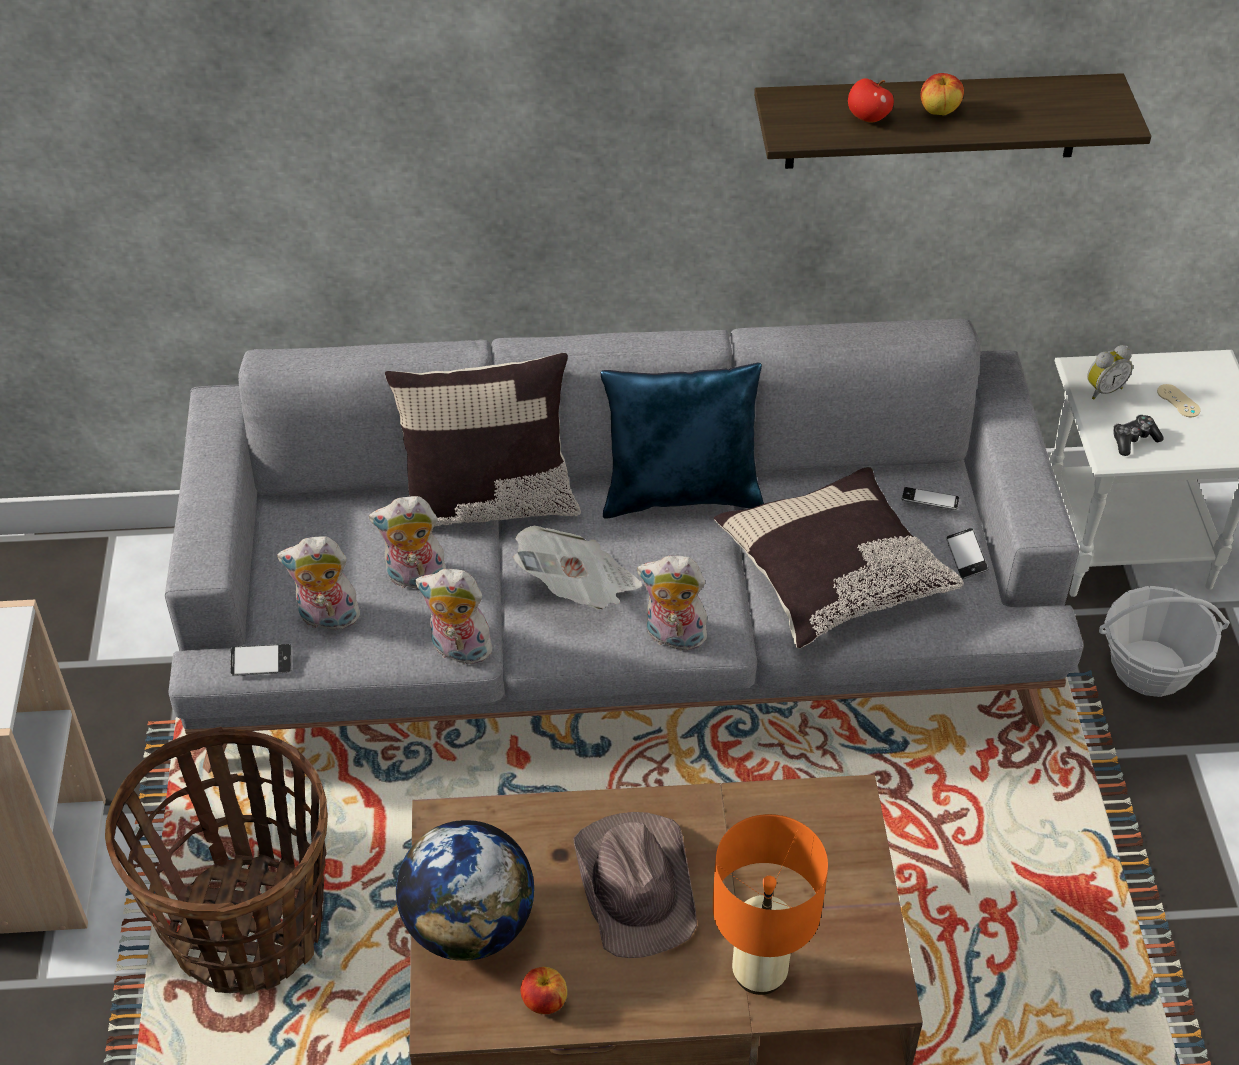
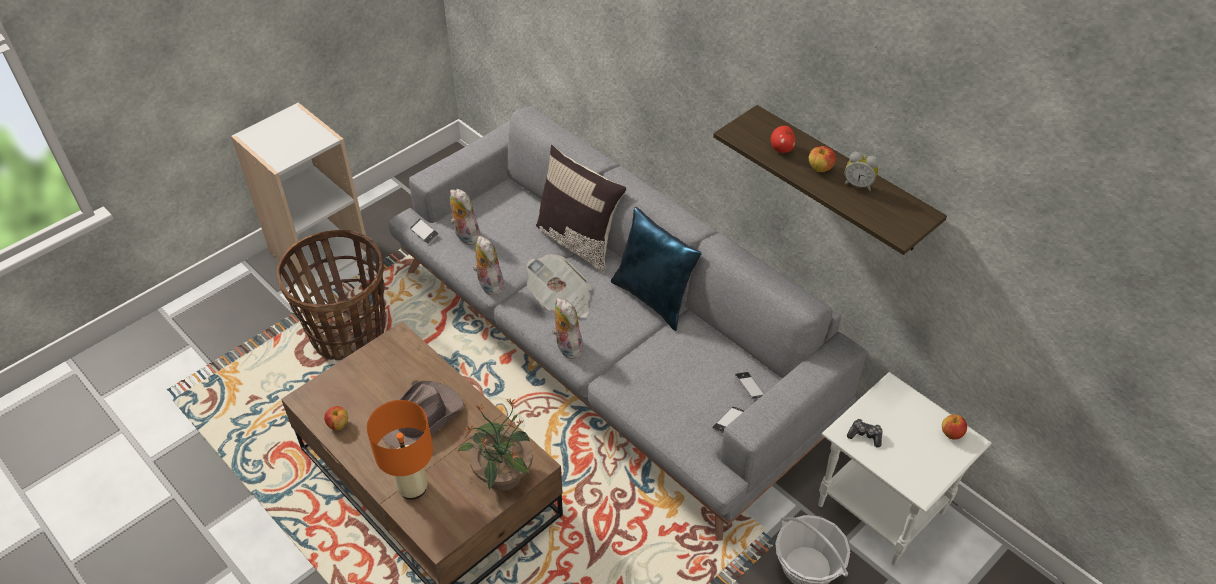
camera: 50 degrees right, 0 degrees up
(414, 579) = (512, 246): plush toy -> none
(469, 925) = (355, 378): globe -> none
(833, 575) = (662, 379): pillow -> none
(835, 850) = (503, 476): none -> potted plant
(1103, 390) = (887, 403): alarm clock -> alarm clock (858, 184)
(1178, 401) = (918, 439): beige game controller -> none
(1194, 370) = (951, 434): none -> apple

